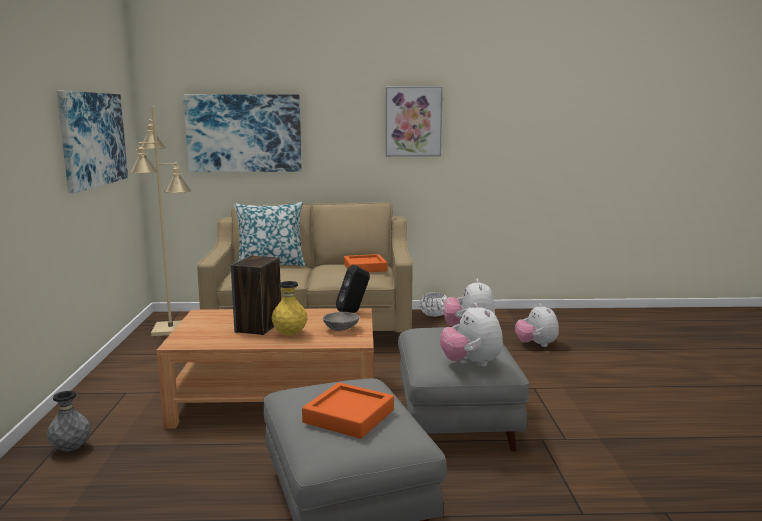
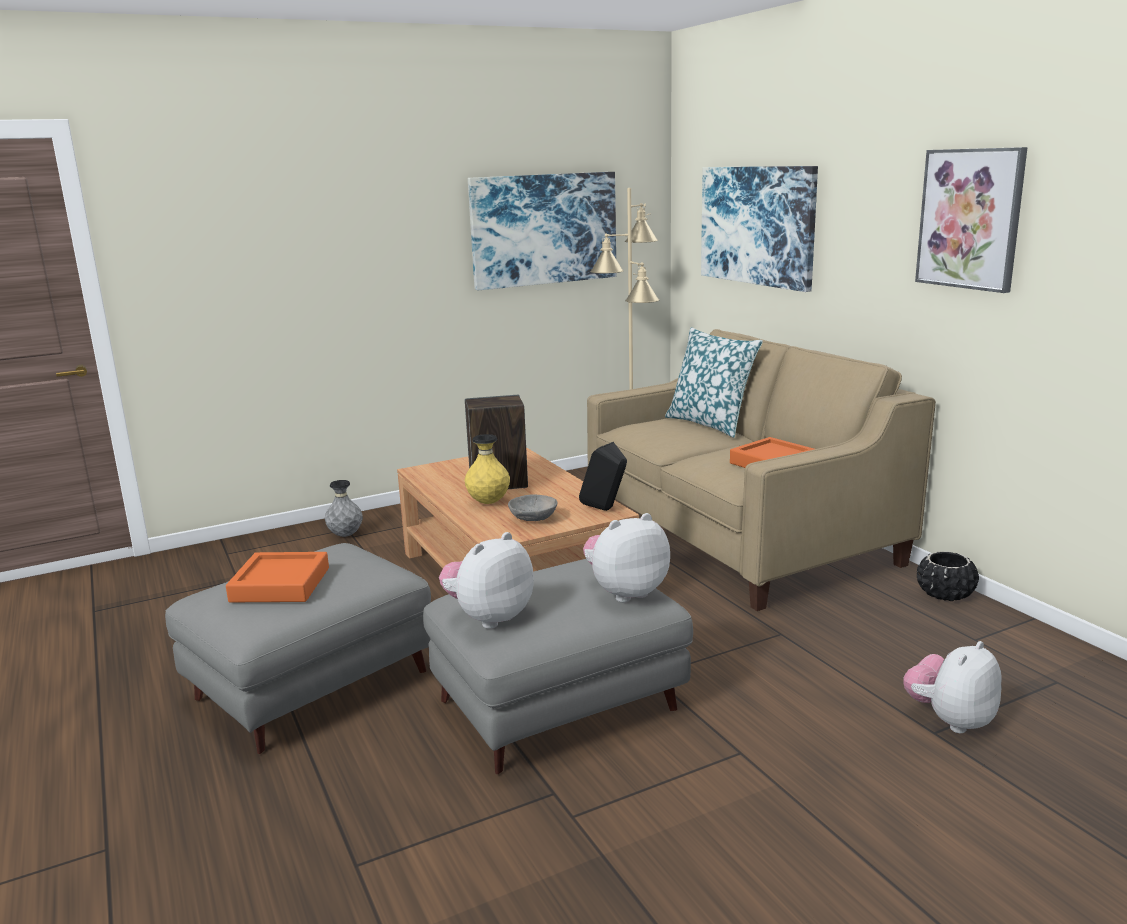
camera: 65 degrees right, 5 degrees up
(434, 314) = (945, 594): white planter -> black planter

